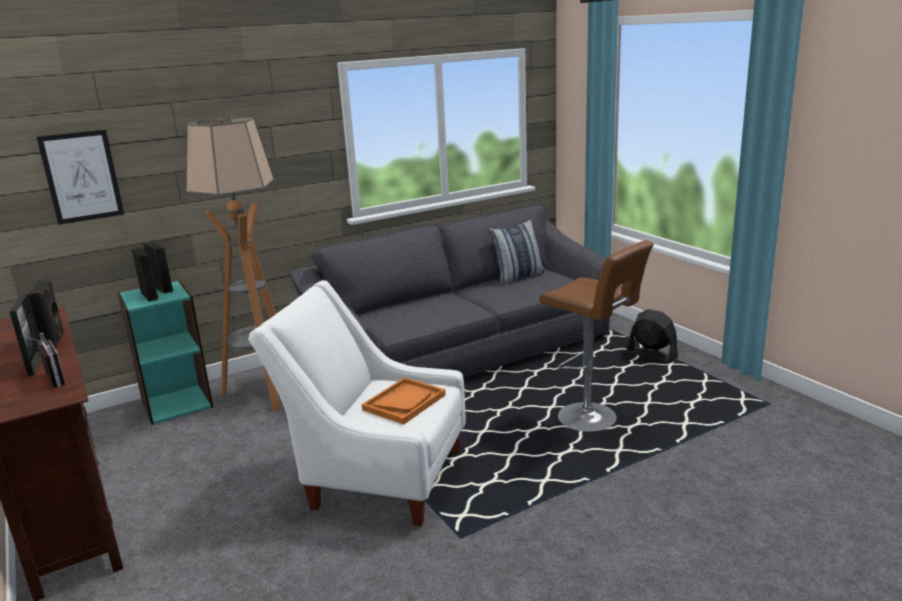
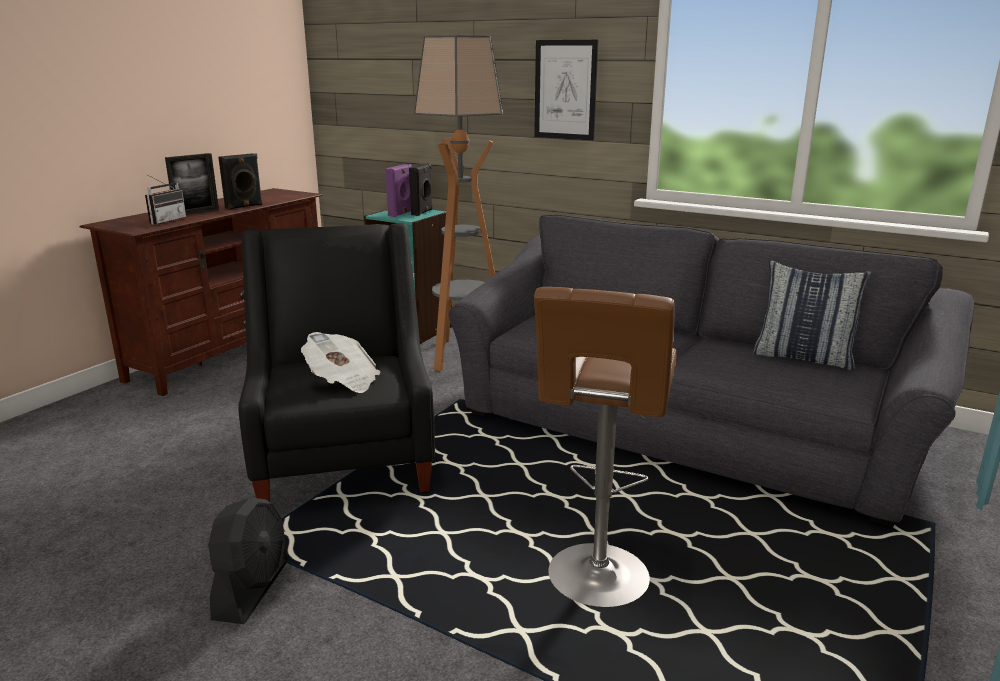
camera: 60 degrees right, 0 degrees up
(82, 176) = (394, 87): picture -> picture (565, 90)
(150, 296) = (401, 213): black speaker -> purple speaker
(376, 476) = (344, 458): white armchair -> black armchair
(404, 402) = (343, 380): orange tray -> newspaper
(651, 355) = (900, 599): black fan -> black fan (252, 589)

